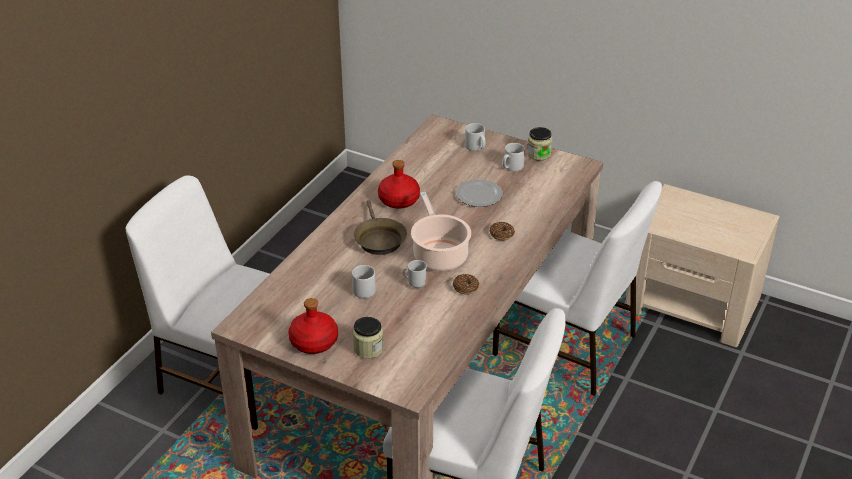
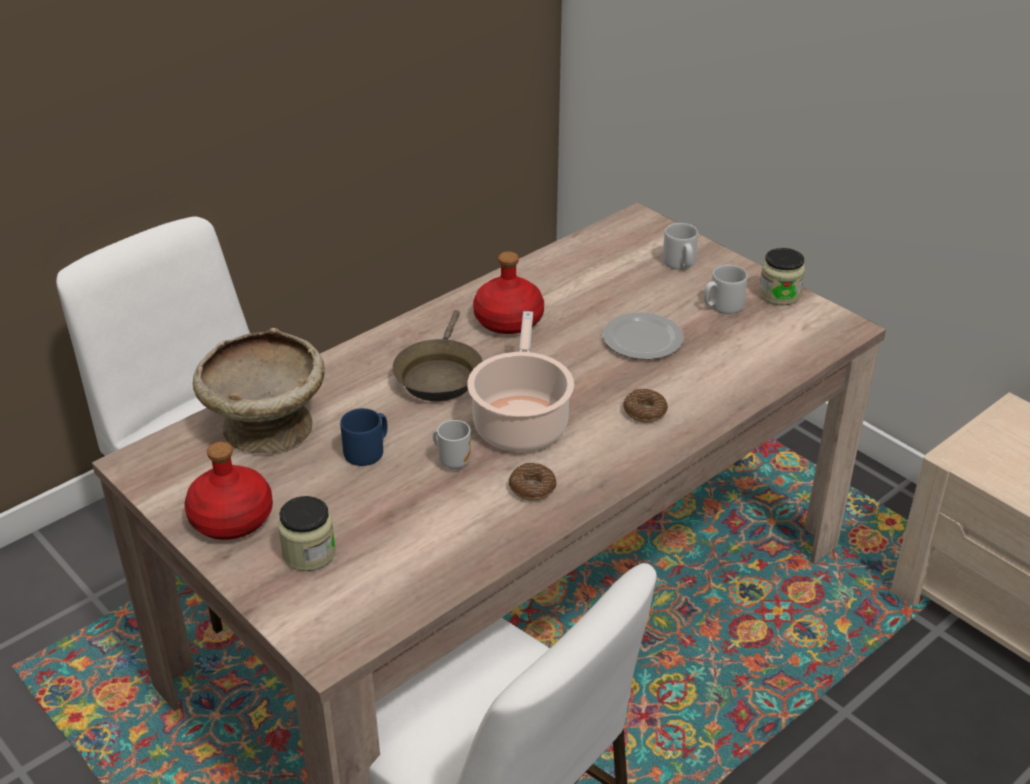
camera: 20 degrees right, 0 degrees up
(299, 288) = (266, 425): none -> beige bowl
(365, 289) = (368, 451): grey mug -> blue mug
(566, 347) = (763, 630): white chair -> none

